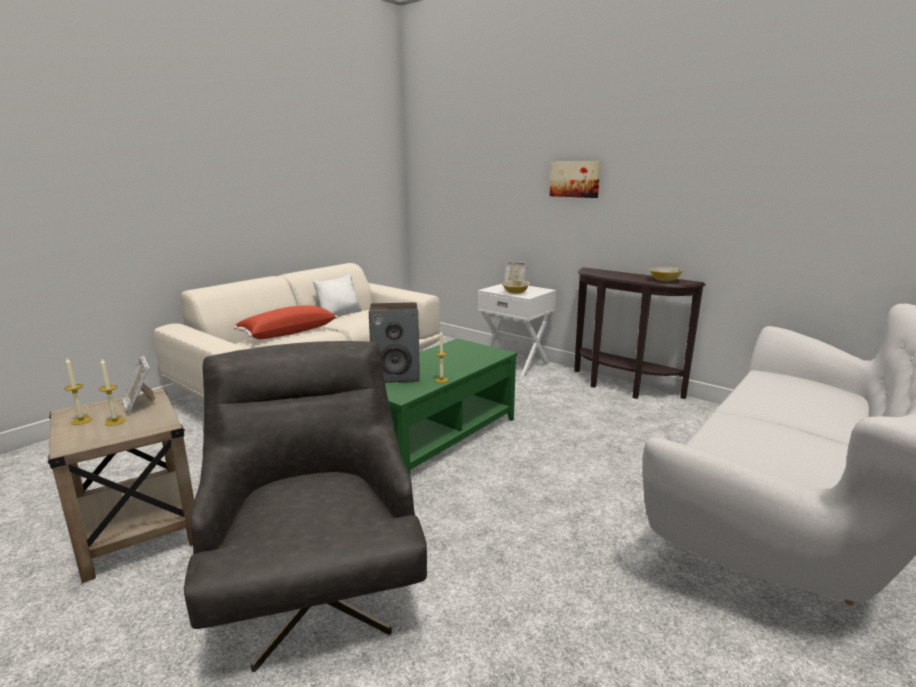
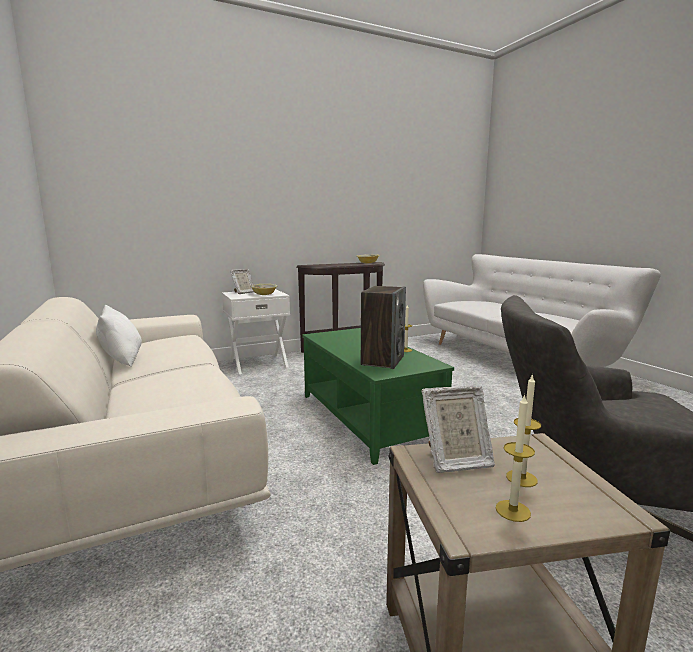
camera: 65 degrees left, 5 degrees down
(287, 333) = (162, 385): red pillow -> none
(575, 179) = (281, 193): picture -> none

